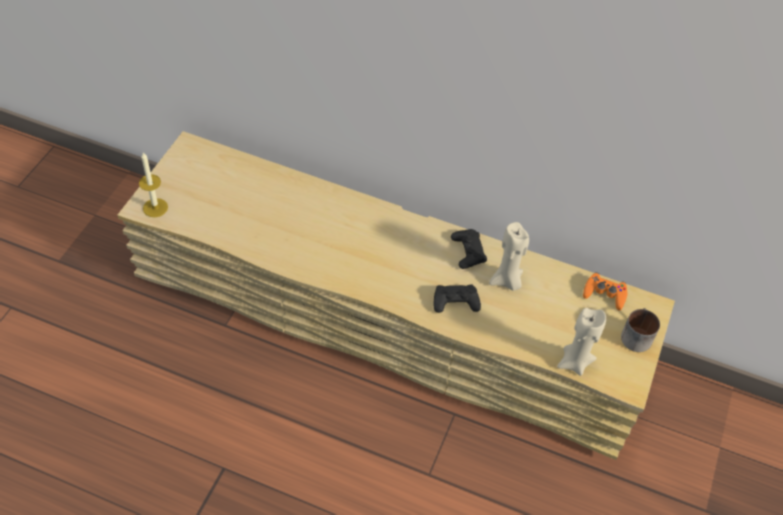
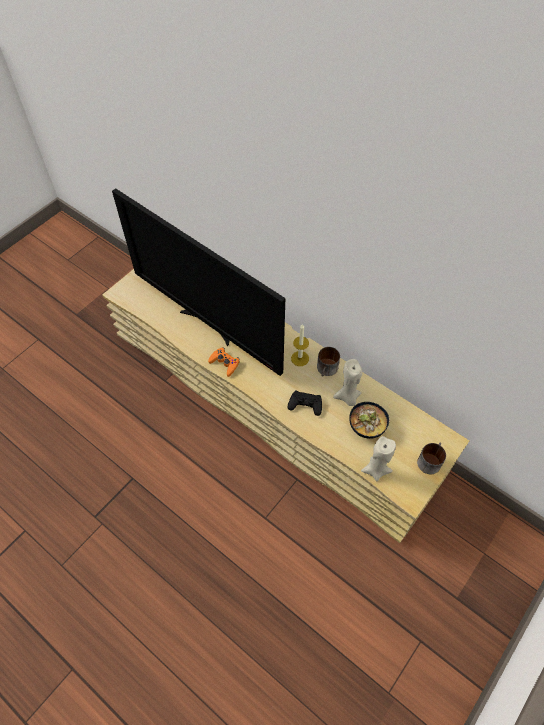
camera: 20 degrees right, 5 degrees up
(155, 207) = (127, 294): candle -> candle (300, 358)
(287, 225) = (208, 324): none -> television
(468, 251) = (327, 370): black game controller -> mug
(543, 312) = (366, 426): none -> bowl
(604, 294) = (417, 423): orange game controller -> orange game controller (224, 363)

